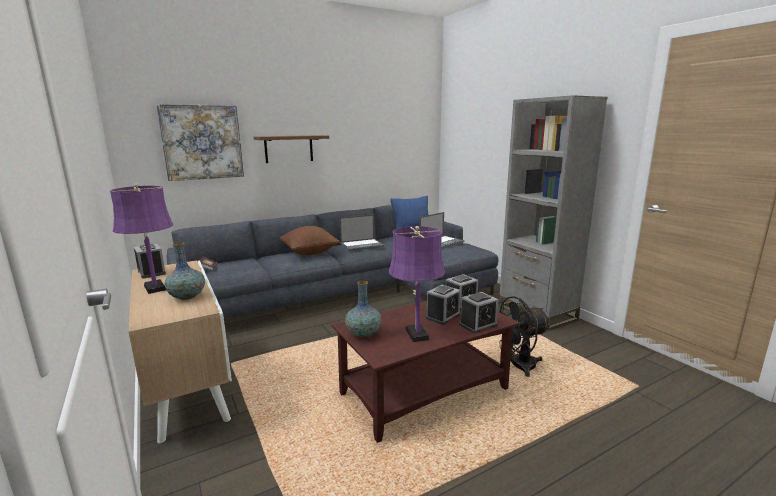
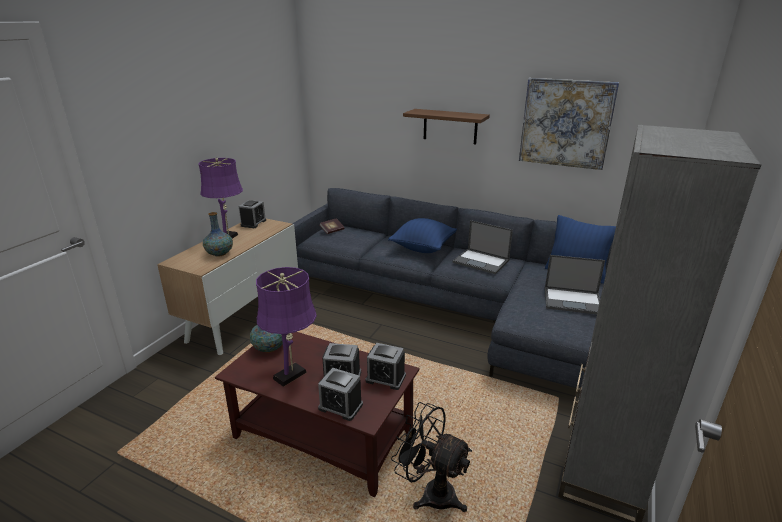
camera: 55 degrees right, 10 degrees up
(202, 142) = (368, 110): picture -> picture (566, 123)
(309, 252) = (423, 248): brown pillow -> blue pillow

